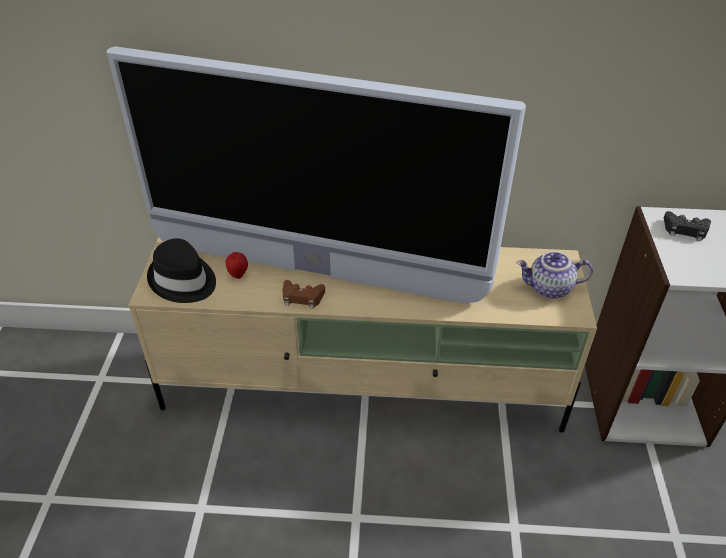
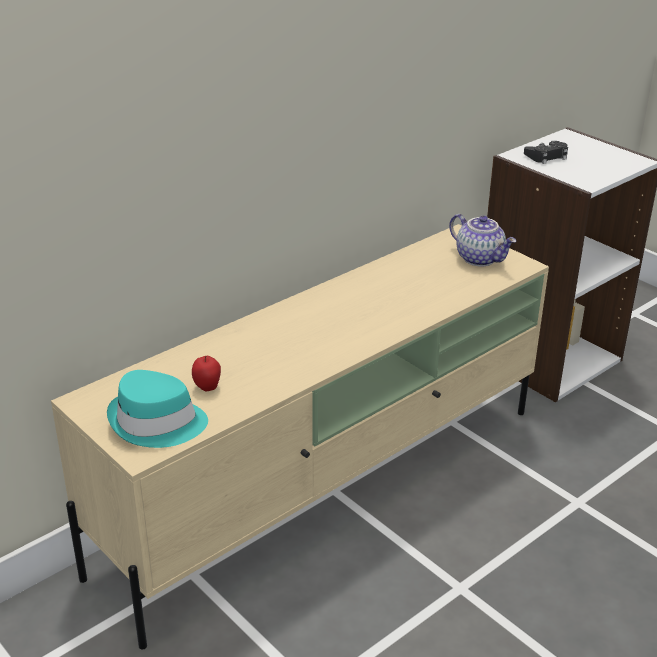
camera: 45 degrees left, 10 degrees down
(183, 281) = (157, 423): black hat -> turquoise hat
(302, 297) = (300, 369): brown game controller -> none
(315, 271) = (277, 345): television -> none
(549, 289) = (480, 258): teapot -> teapot turned 90 degrees counterclockwise

